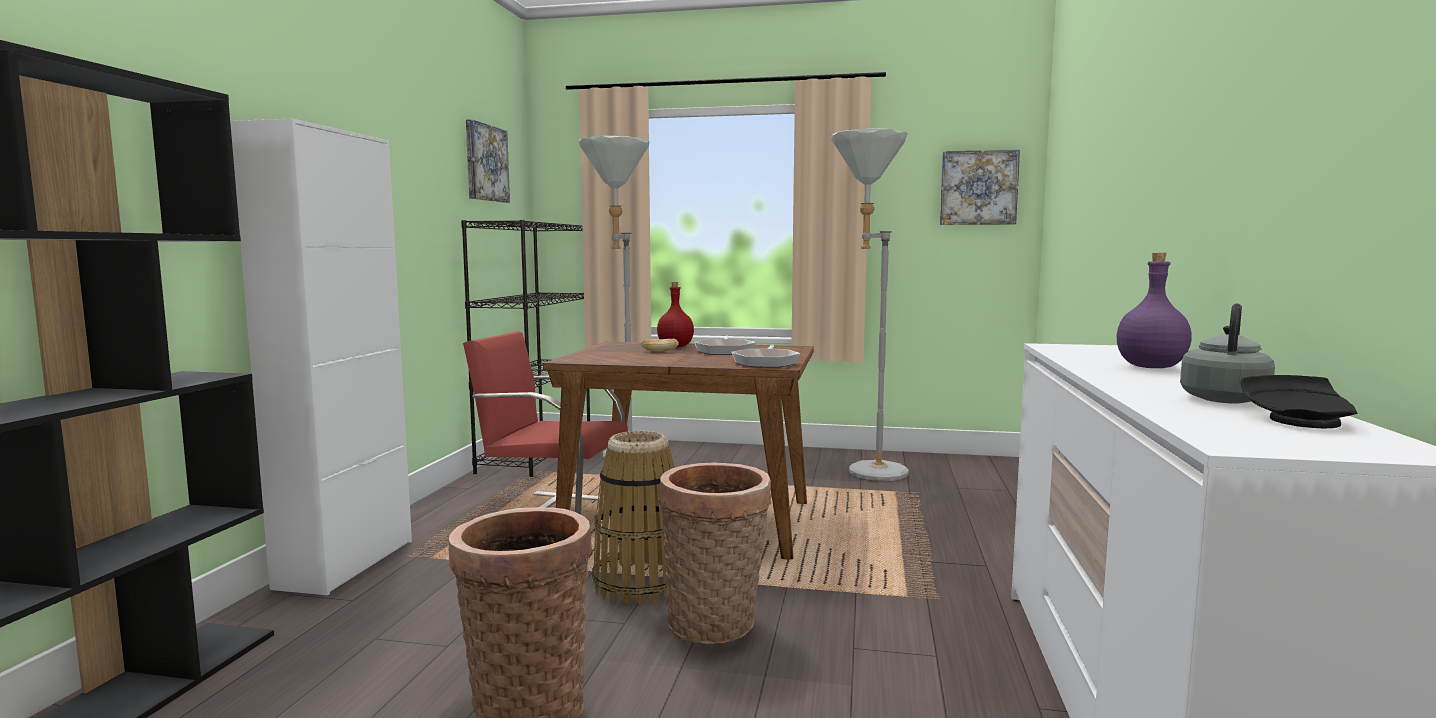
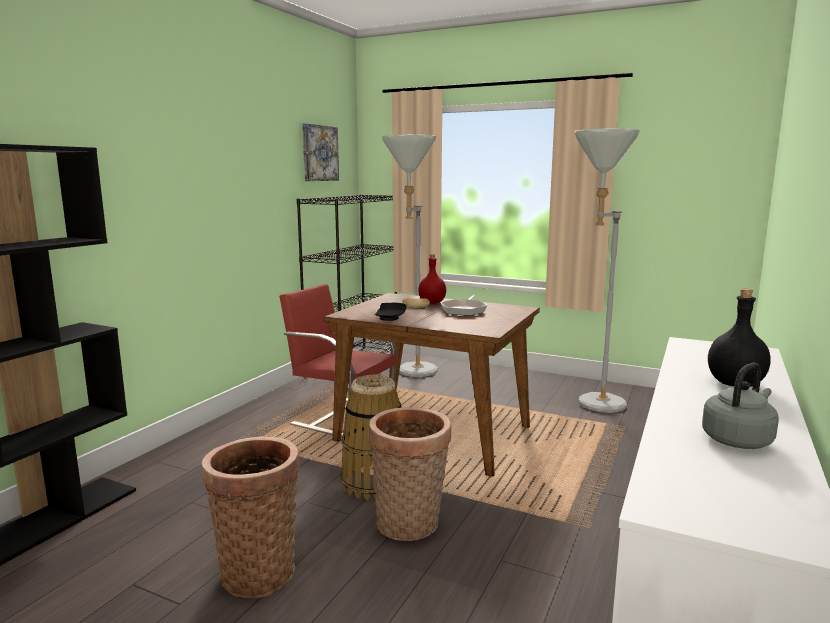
camera: 15 degrees right, 5 degrees up
(346, 564) = (197, 442): white cabinet -> none
(766, 362) = (482, 326): frying pan -> none
(978, 188) = (712, 170): picture -> none
(1149, 367) = (734, 383): purple bottle -> black bottle
(1300, 420) = (765, 480): black plate -> black plate (390, 318)

